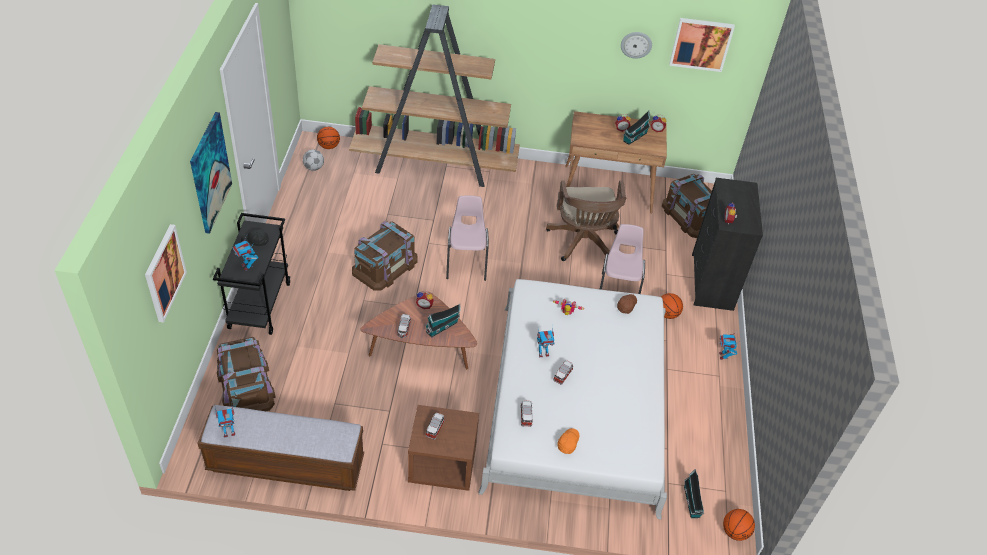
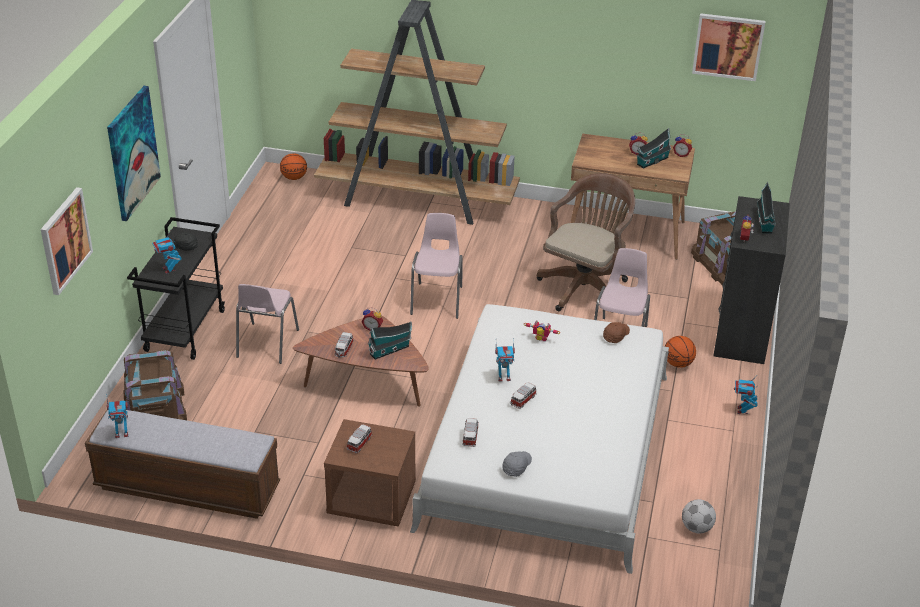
camera: 10 degrees right, 10 degrees down
(314, 168) = (273, 198): football -> football (697, 528)
(331, 315) = (266, 344): none -> pink chair
(384, 265) = (338, 298): brown storage box -> none
(568, 443) = (516, 466): orange cap -> grey cap
(583, 243) = (585, 286): brown office chair -> brown office chair turned 150 degrees counterclockwise
(636, 44) = (651, 47): wall clock -> none
(692, 503) = (674, 560): toy house -> toy house (764, 223)
(735, 531) = (724, 593): basketball -> none

